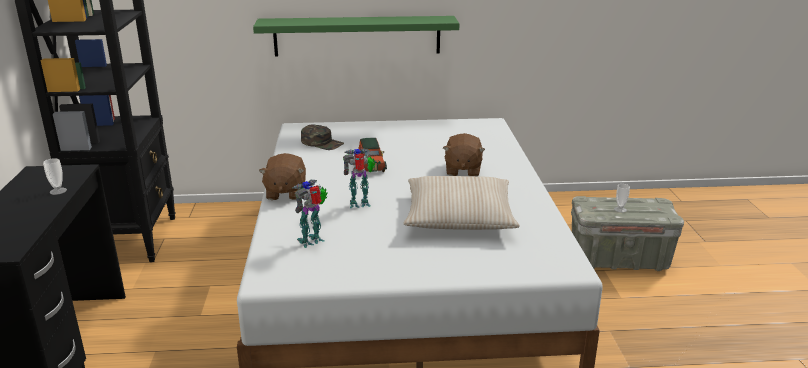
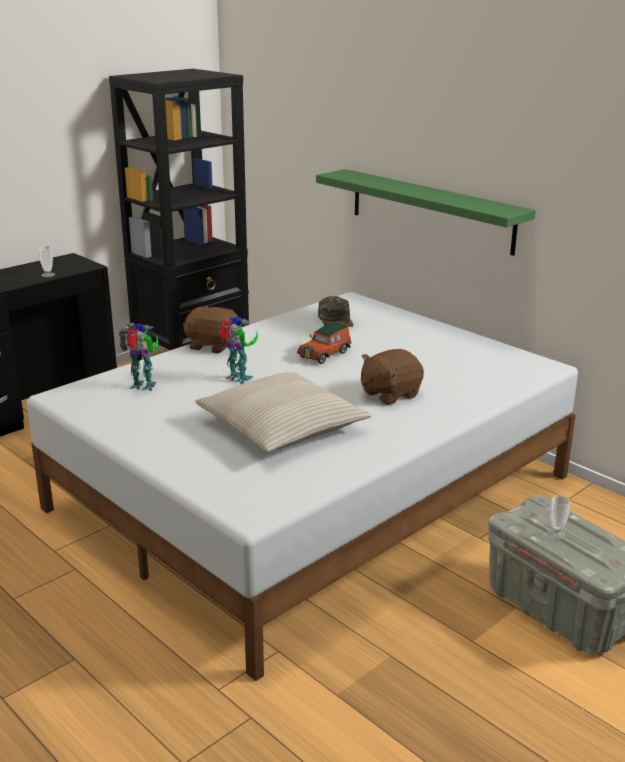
camera: 50 degrees right, 0 degrees up
(285, 193) = (213, 345): brown plush toy -> brown plush toy turned 60 degrees clockwise

